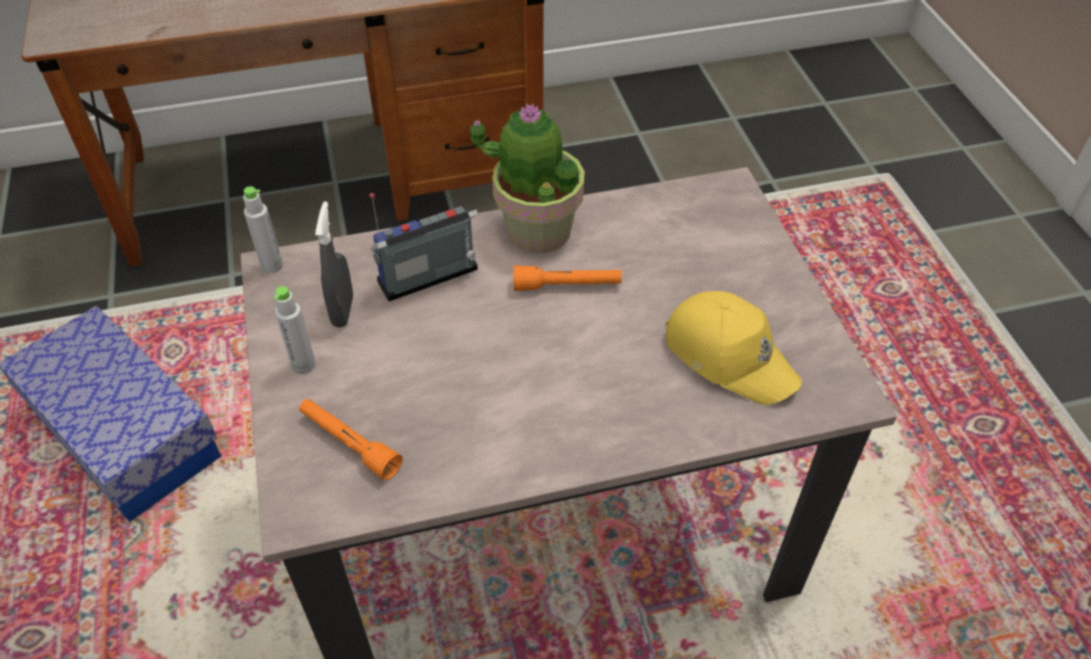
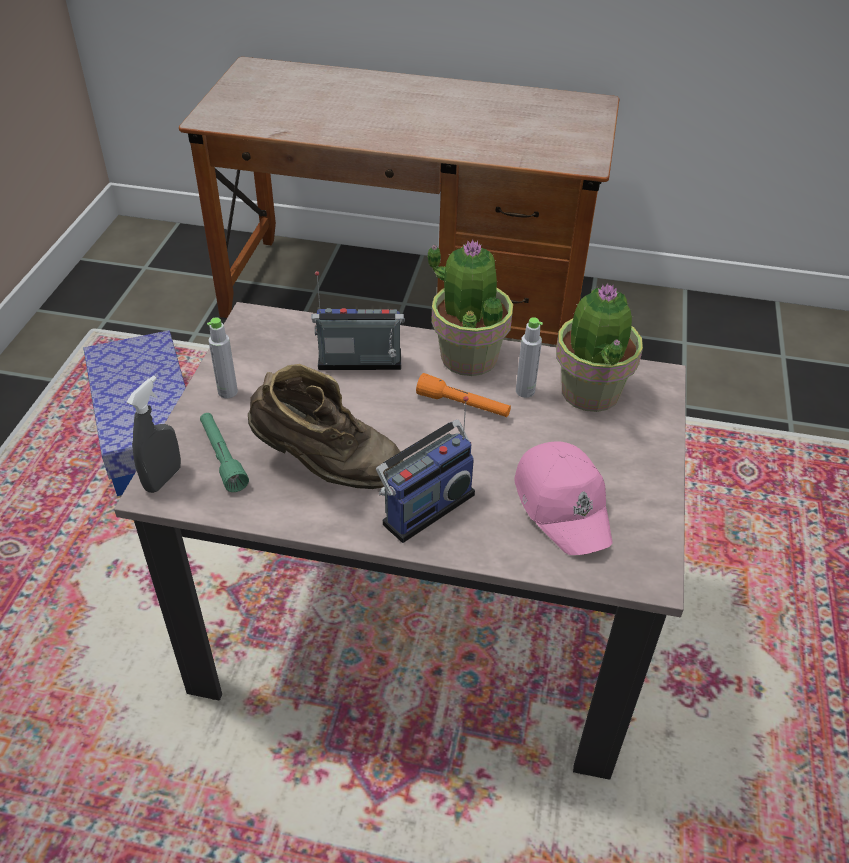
camera: 25 degrees right, 5 degrees down
(272, 265) = (252, 317): grey bottle -> grey bottle (525, 391)
(343, 311) = (280, 365): grey spray bottle -> grey spray bottle (163, 478)
(349, 444) = (222, 457): orange flashlight -> green flashlight
(471, 410) = (326, 468): none -> brown boot
(600, 411) = (425, 506): none -> radio
(679, 227) = (589, 393): none -> potted plant
(729, 355) = (563, 505): yellow cap -> pink cap

